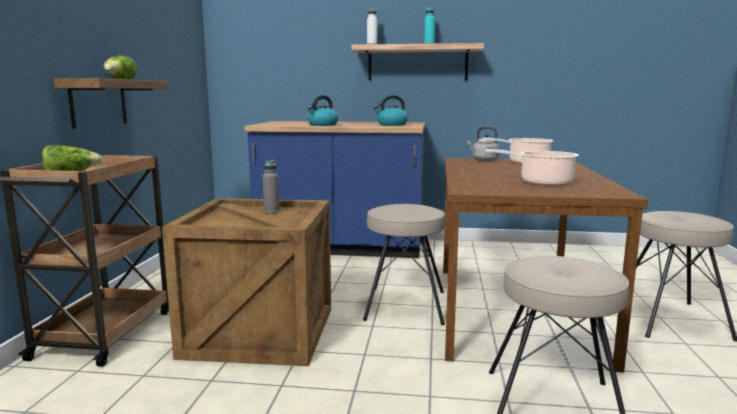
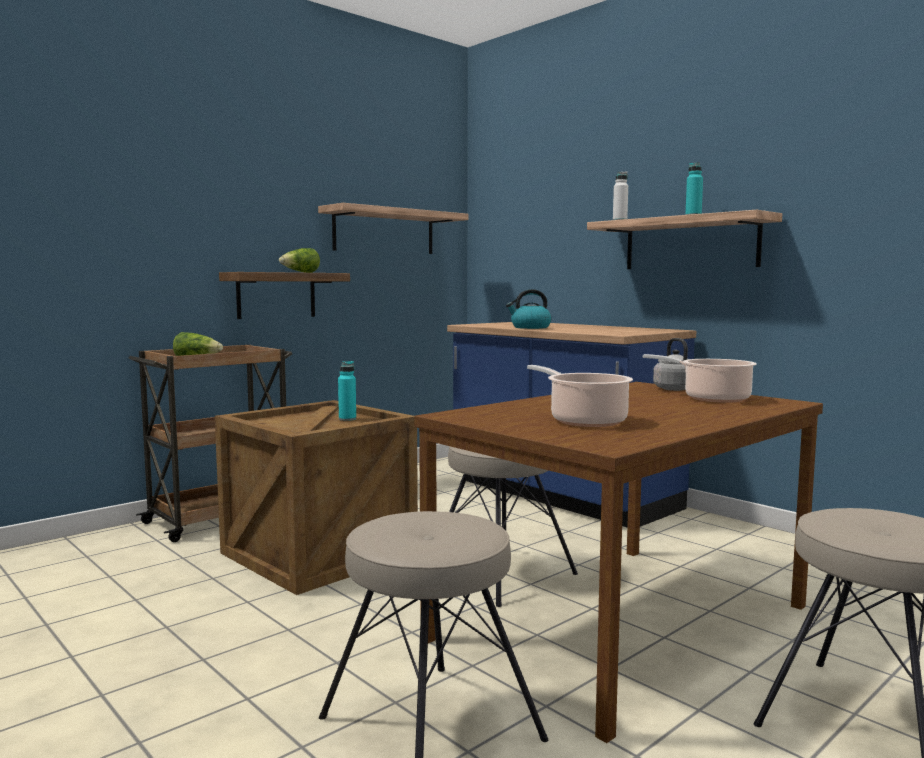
camera: 40 degrees right, 5 degrees down
(162, 42) = (384, 232): none -> shelf
(271, 211) = (347, 419): grey bottle -> turquoise bottle
(392, 125) = (611, 331): kettle -> none

